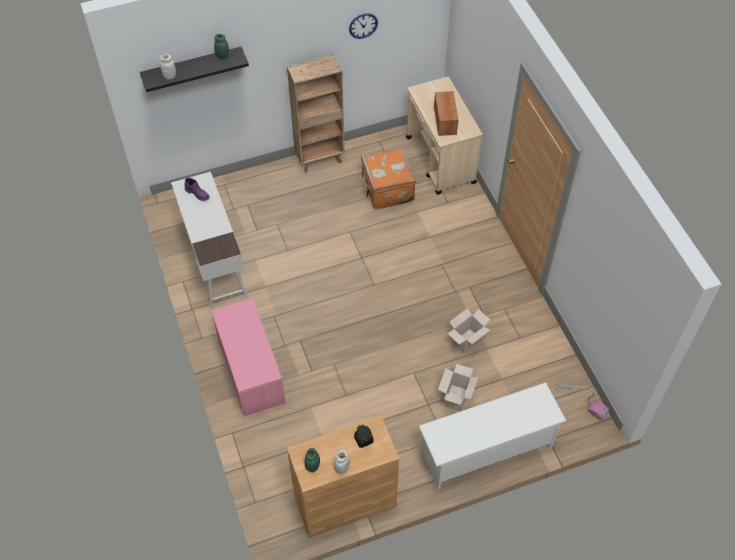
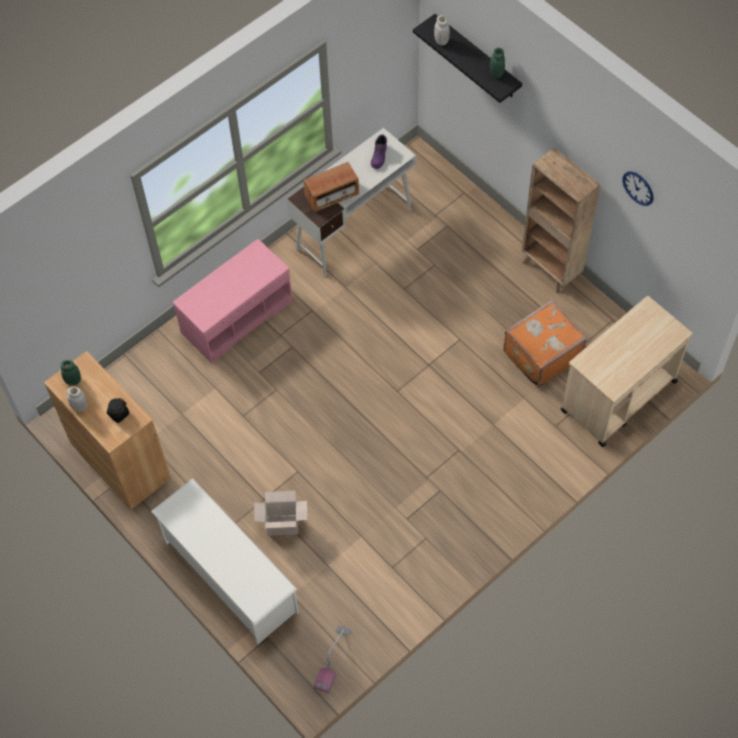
camera: 70 degrees right, 5 degrees up
(445, 121) = (613, 354): radio -> radio (332, 195)
(466, 342) = (361, 512): cardboard box -> none

